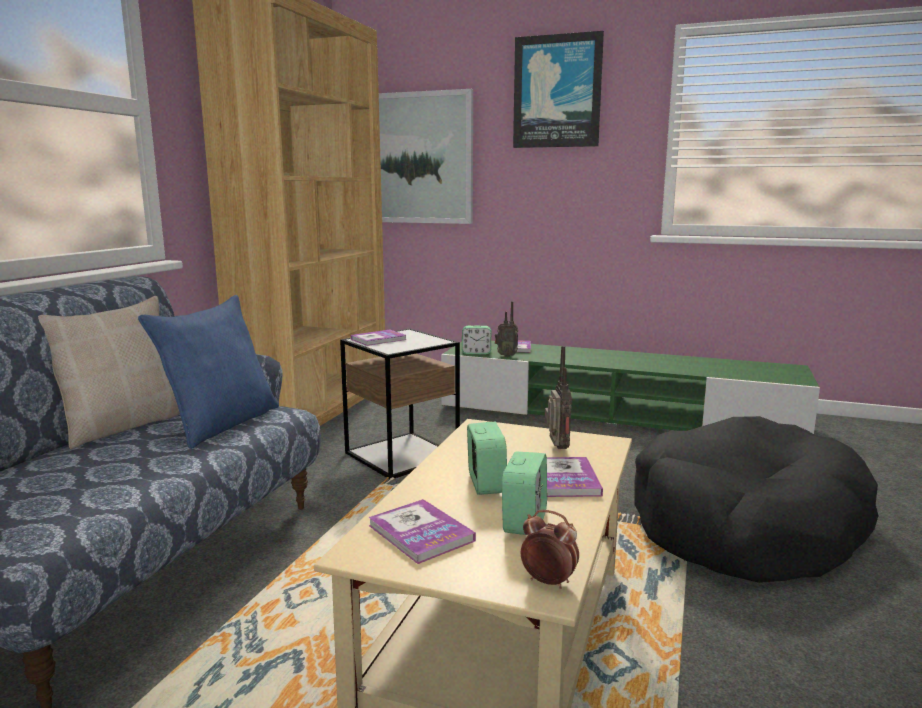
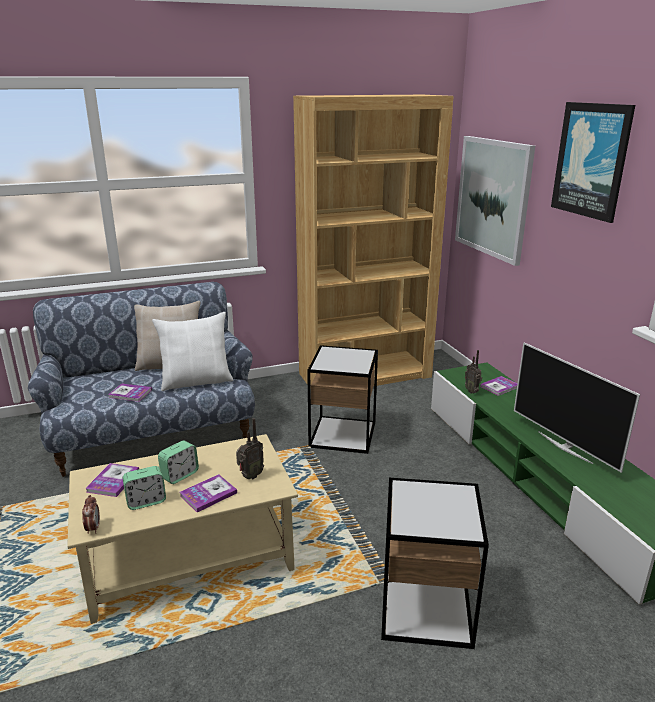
camera: 50 degrees right, 10 degrees up
(221, 424) = (196, 381): blue pillow -> white pillow
(378, 339) = (336, 353): book -> book (130, 393)
(476, 353) = (459, 379): alarm clock -> none
(647, 362) = (565, 447): none -> television
(745, 526) = (426, 608): black dog bed -> side table

